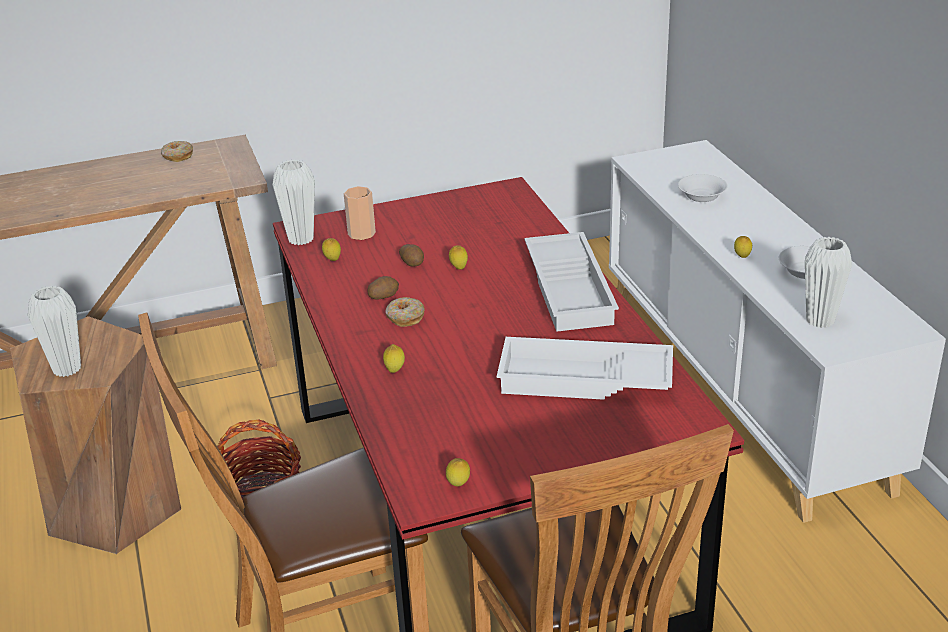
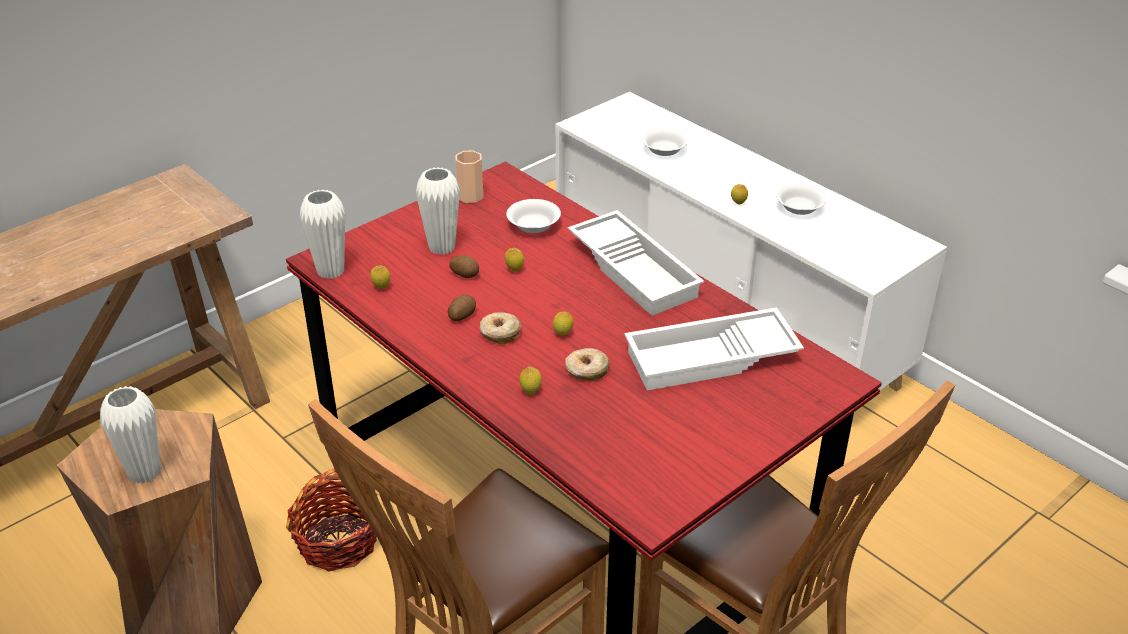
camera: 25 degrees left, 5 degrees up
(177, 156) = (125, 202): donut -> donut (586, 371)
(361, 233) = (390, 252): cup -> cup (470, 196)
(458, 485) = (675, 493): lemon -> lemon (563, 334)
(504, 235) = (533, 226): none -> white bowl
(820, 320) = (841, 251): white vase -> white vase (442, 247)

